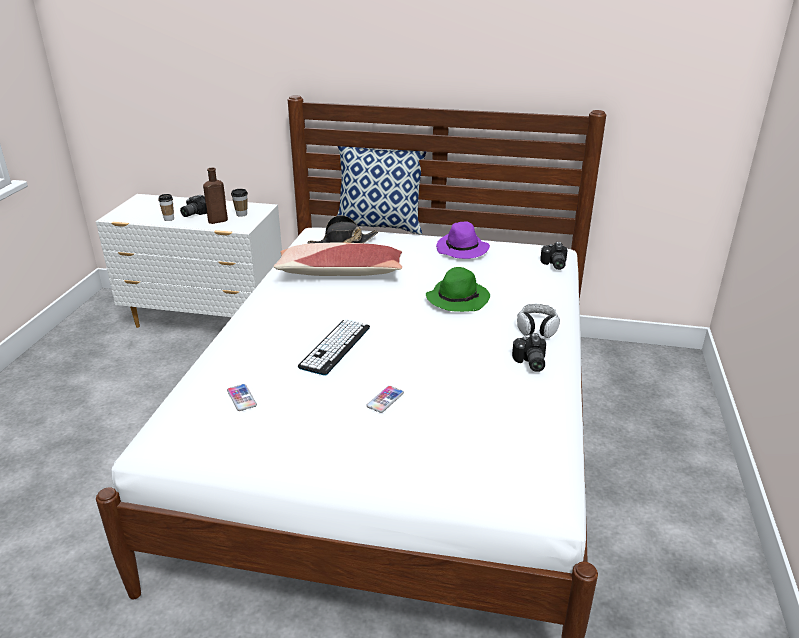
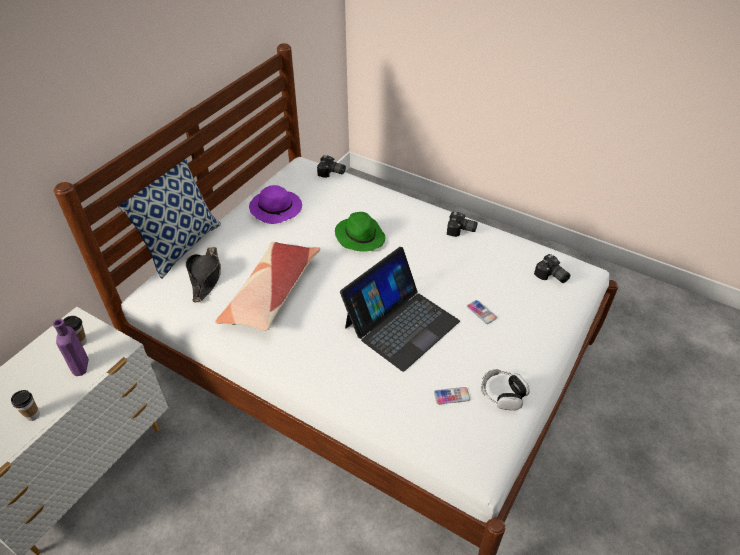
camera: 70 degrees left, 15 degrees up
(193, 213) = (36, 388): camera -> camera (551, 276)
(216, 221) = (80, 368): brown bottle -> purple bottle
(335, 347) = (401, 323): keyboard -> laptop
(537, 327) = (419, 212): headphones -> headphones (502, 394)

